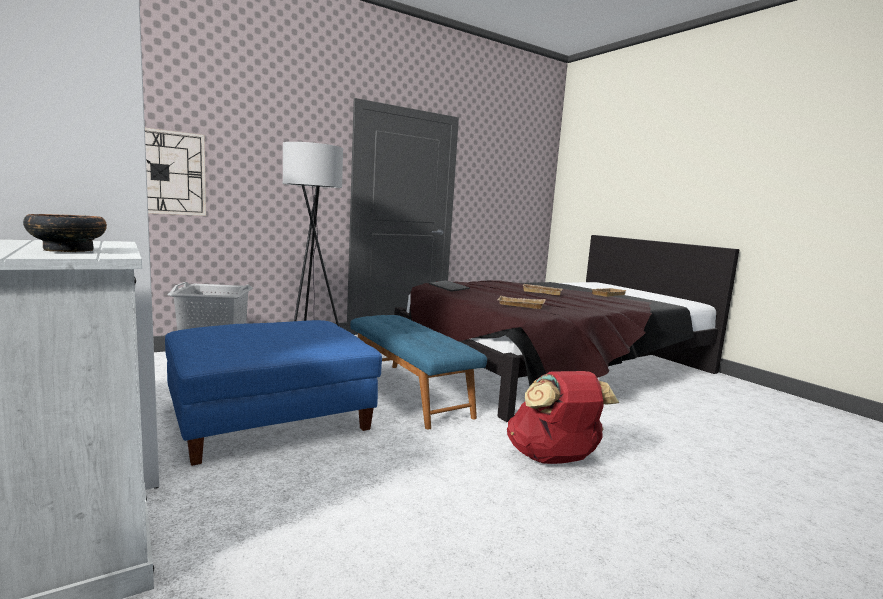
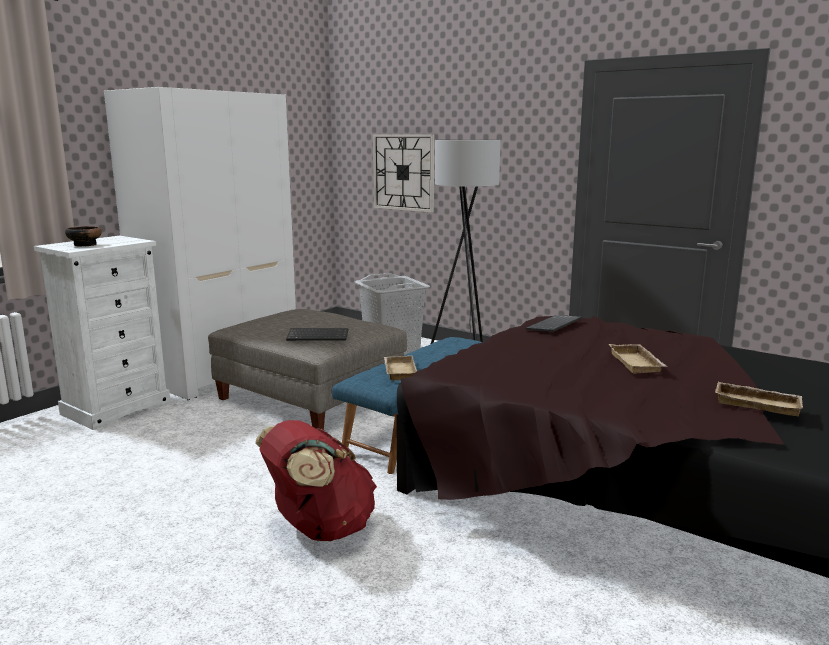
camera: 70 degrees right, 5 degrees up
(271, 417) = (311, 397): blue ottoman -> grey ottoman
(323, 336) = (319, 336): none -> keyboard
(520, 305) = (494, 362): beige tray -> beige tray (398, 371)

